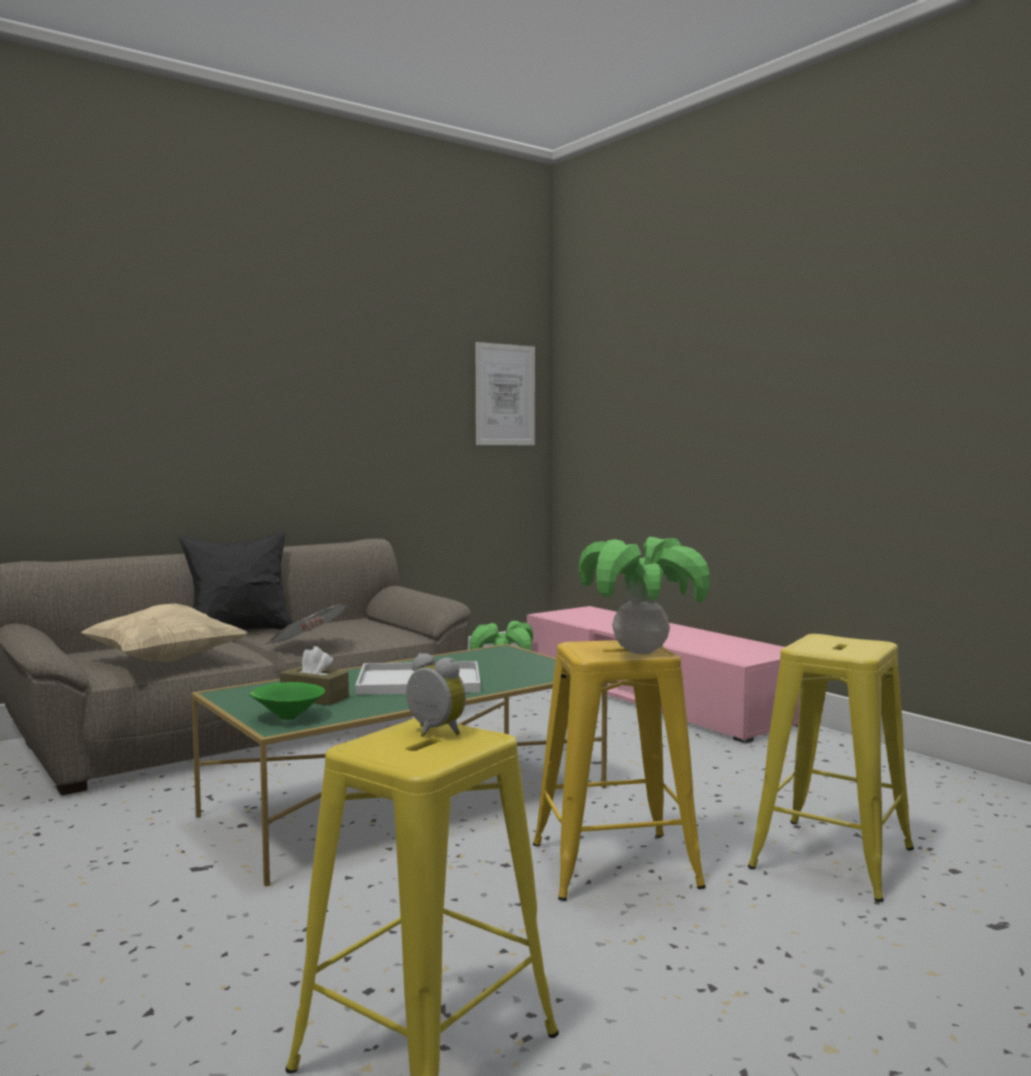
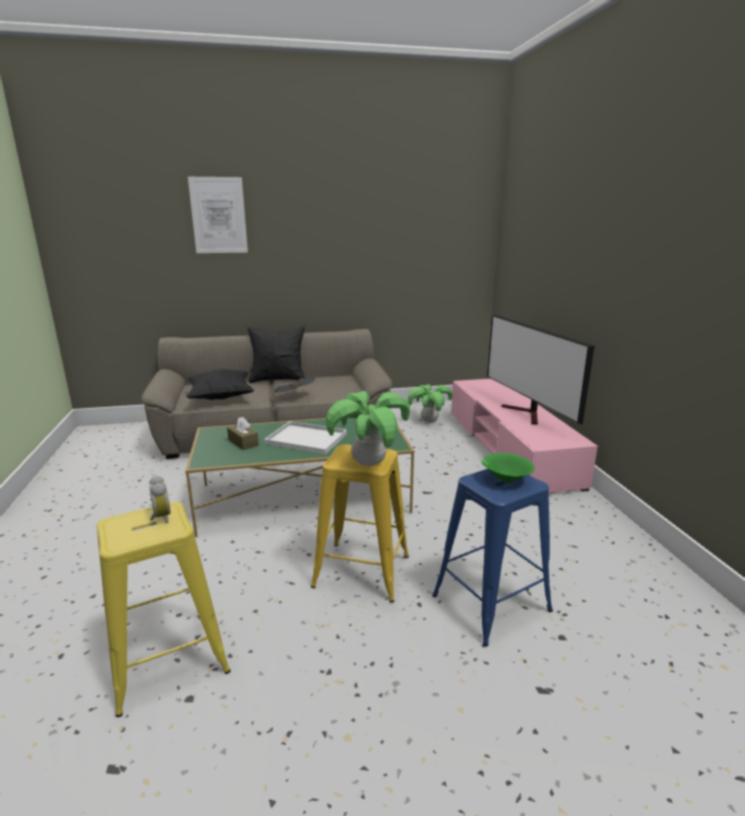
camera: 25 degrees right, 15 degrees up
(165, 661) = (221, 398): beige pillow -> black pillow
(286, 718) = (214, 456): green bowl -> green bowl (505, 480)
(505, 395) = (460, 237): picture -> picture (218, 215)
(683, 635) = (527, 414): none -> television
(832, 858) = (491, 603): yellow stool -> blue stool

